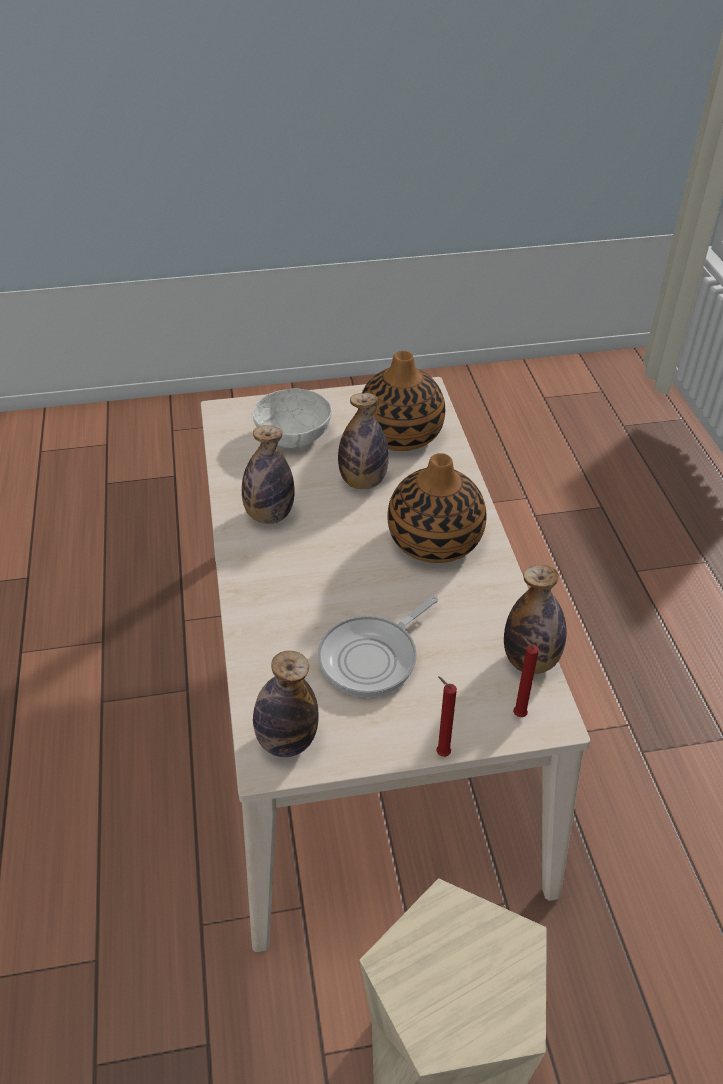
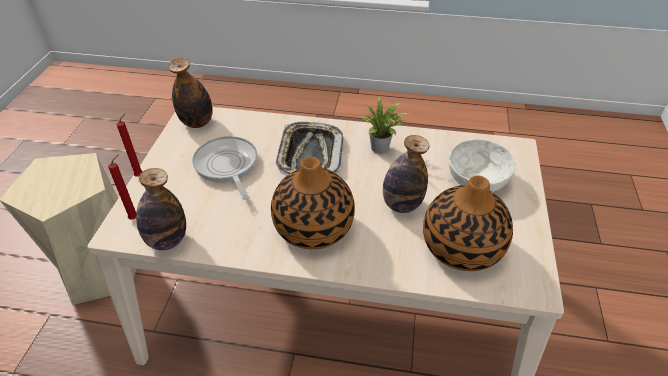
camera: 110 degrees right, 0 degrees up
(269, 515) = (382, 149): bottle -> potted plant
(310, 579) = (310, 154): none -> tray

